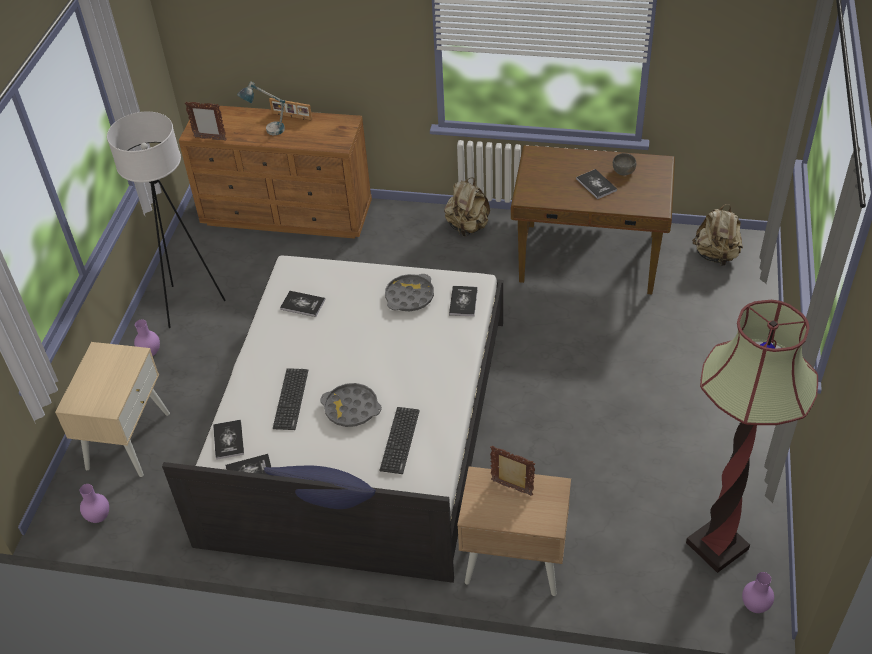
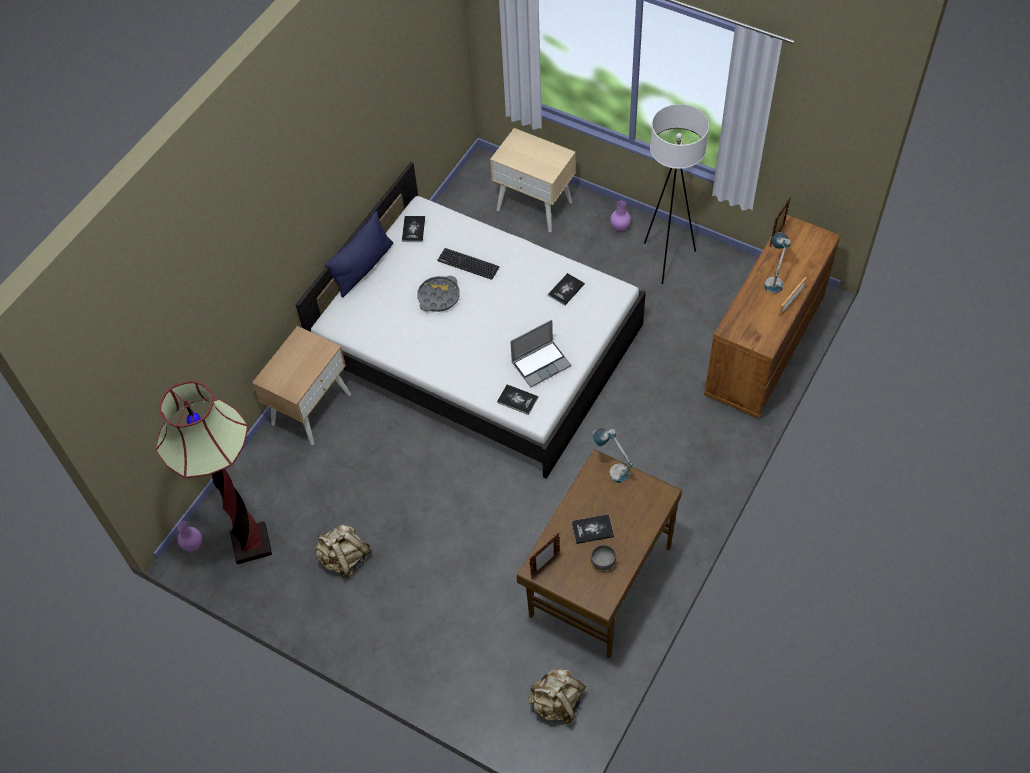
camera: 110 degrees right, 10 degrees up
(98, 517) = (472, 183): purple vase -> none
(228, 440) = (448, 222): book -> none
(400, 440) = (393, 318): keyboard -> none
(409, 296) = (541, 363): grey tray -> laptop
(467, 227) = (688, 491): beige backpack -> beige backpack (345, 559)
(512, 488) = (307, 365): picture frame -> picture frame (544, 567)
(527, 188) = (612, 469): none -> table lamp

